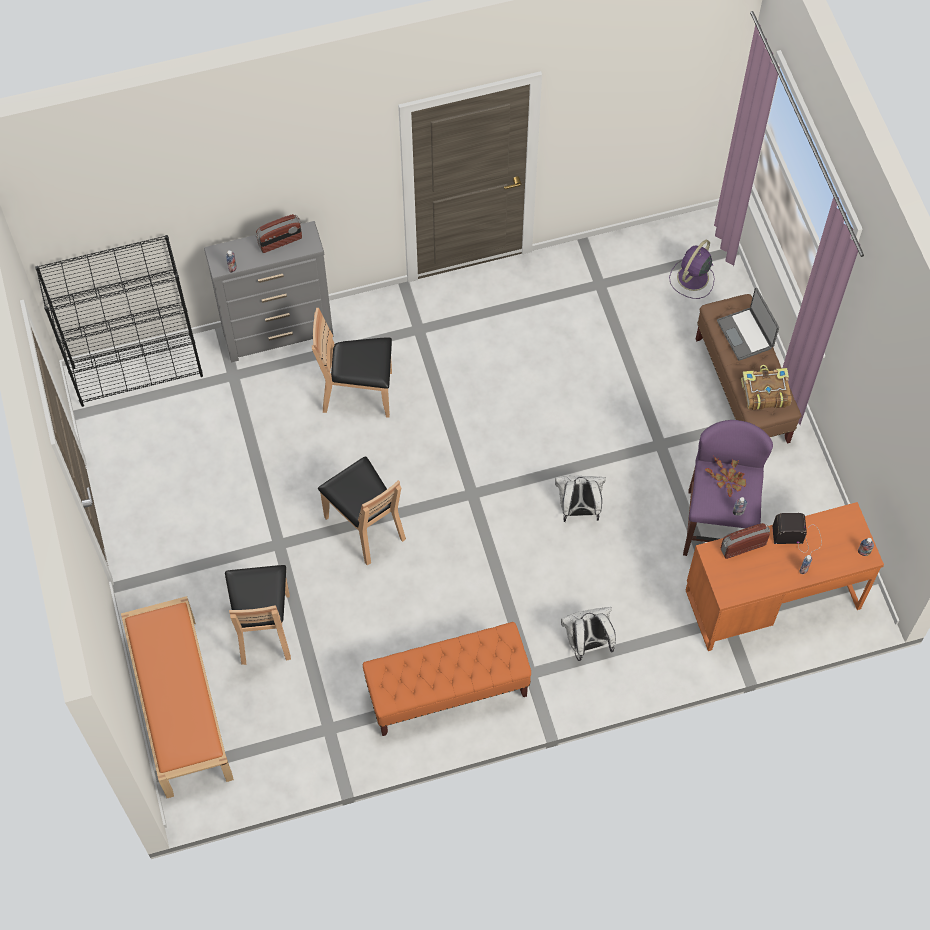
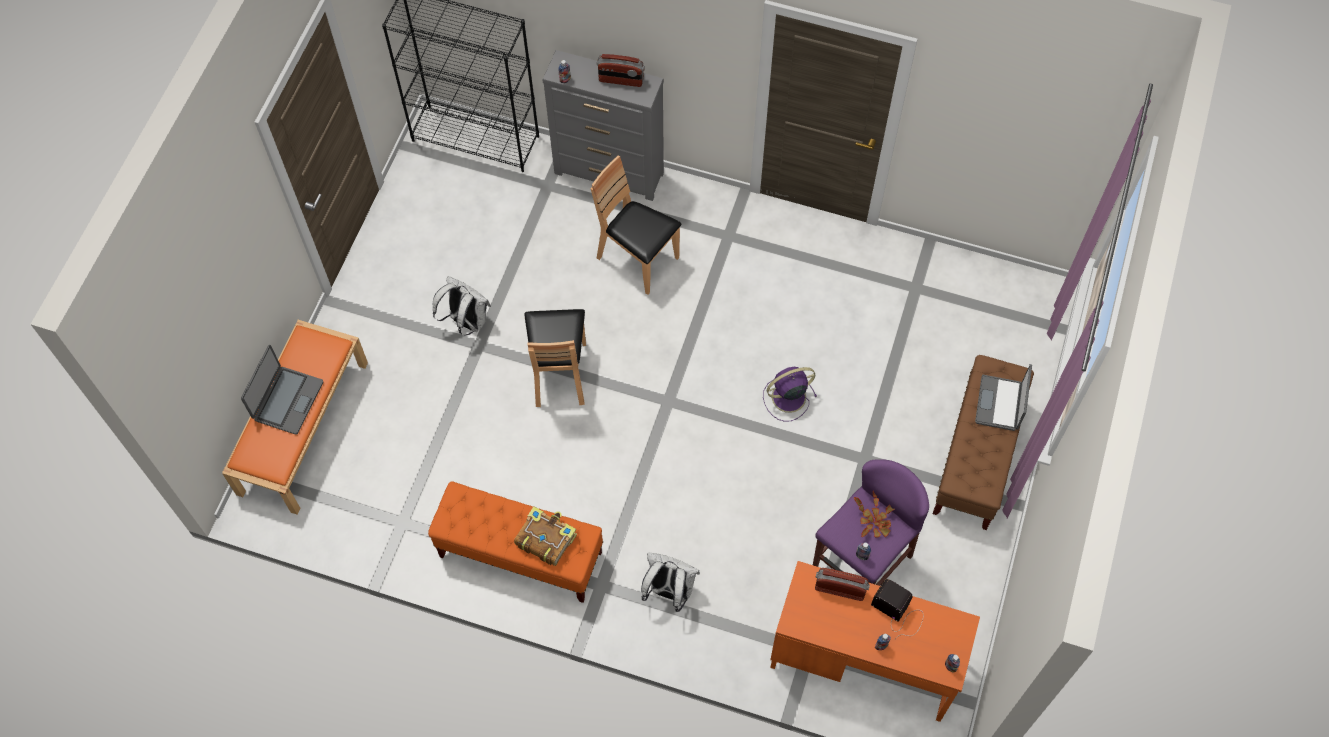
camera: 35 degrees right, 0 degrees up
(170, 685) = (287, 400): none -> laptop
(264, 628) = (415, 406): brown chair -> none
(578, 510) = (749, 471): white backpack -> white backpack (466, 321)
(692, 278) = (1004, 331): purple fan -> purple fan (787, 397)
(764, 392) = (978, 466): book -> book (545, 539)

